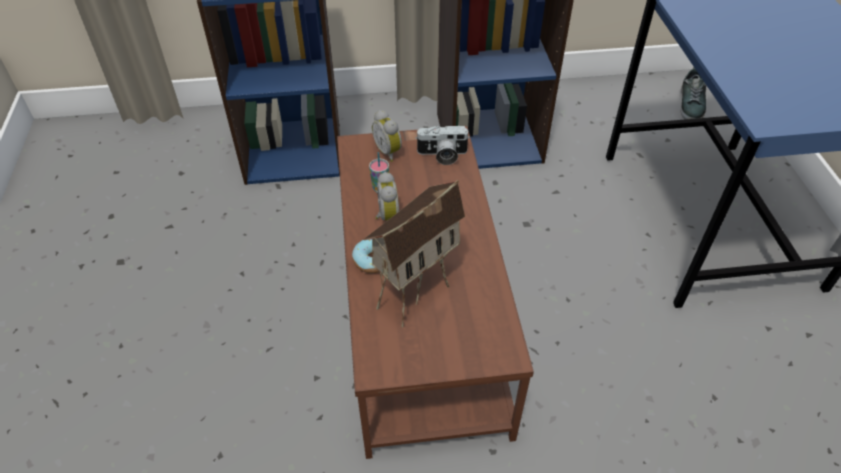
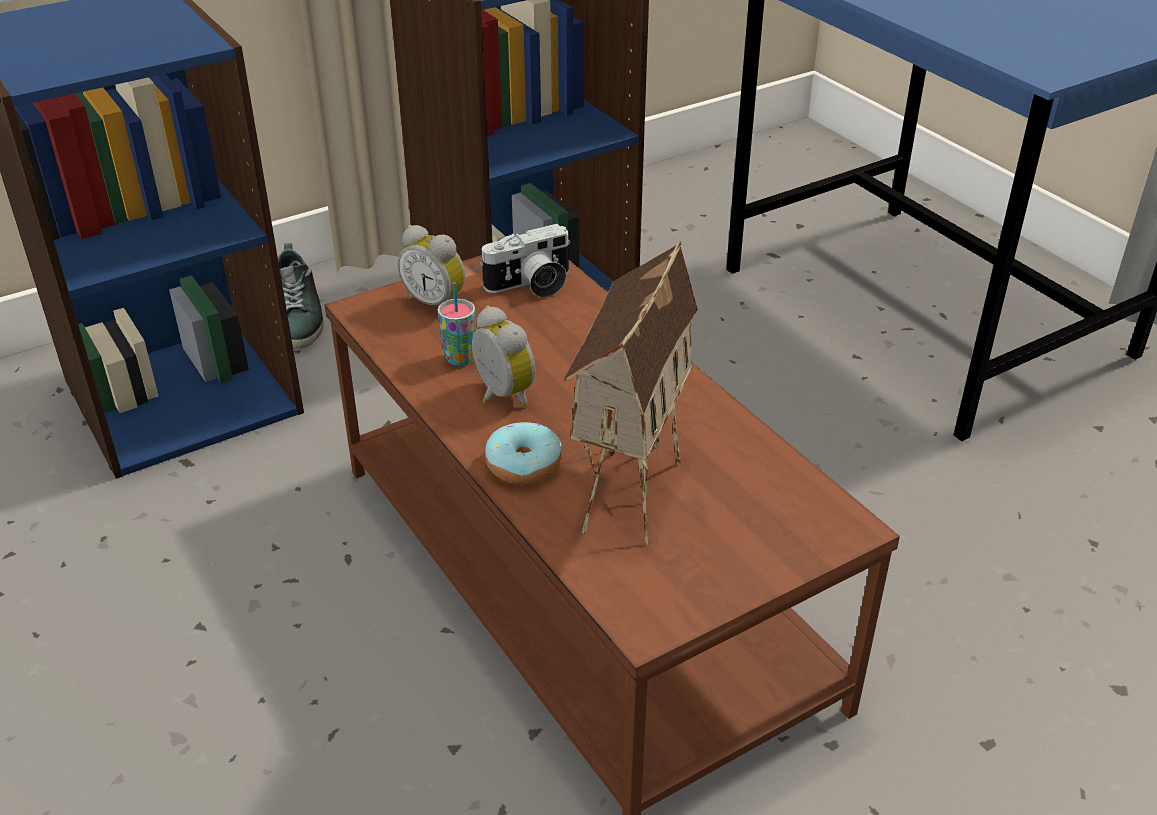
camera: 25 degrees left, 10 degrees down
(691, 104) = (801, 172): shoe -> shoe (298, 316)

